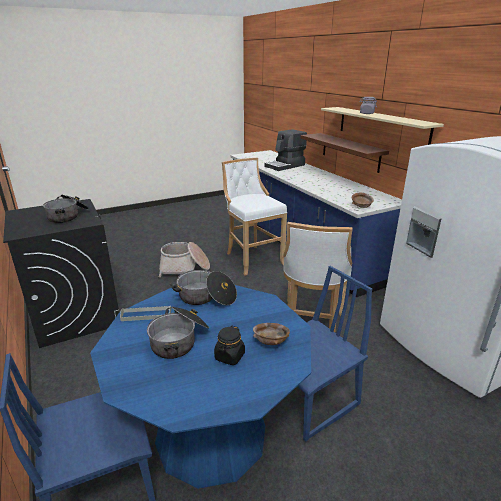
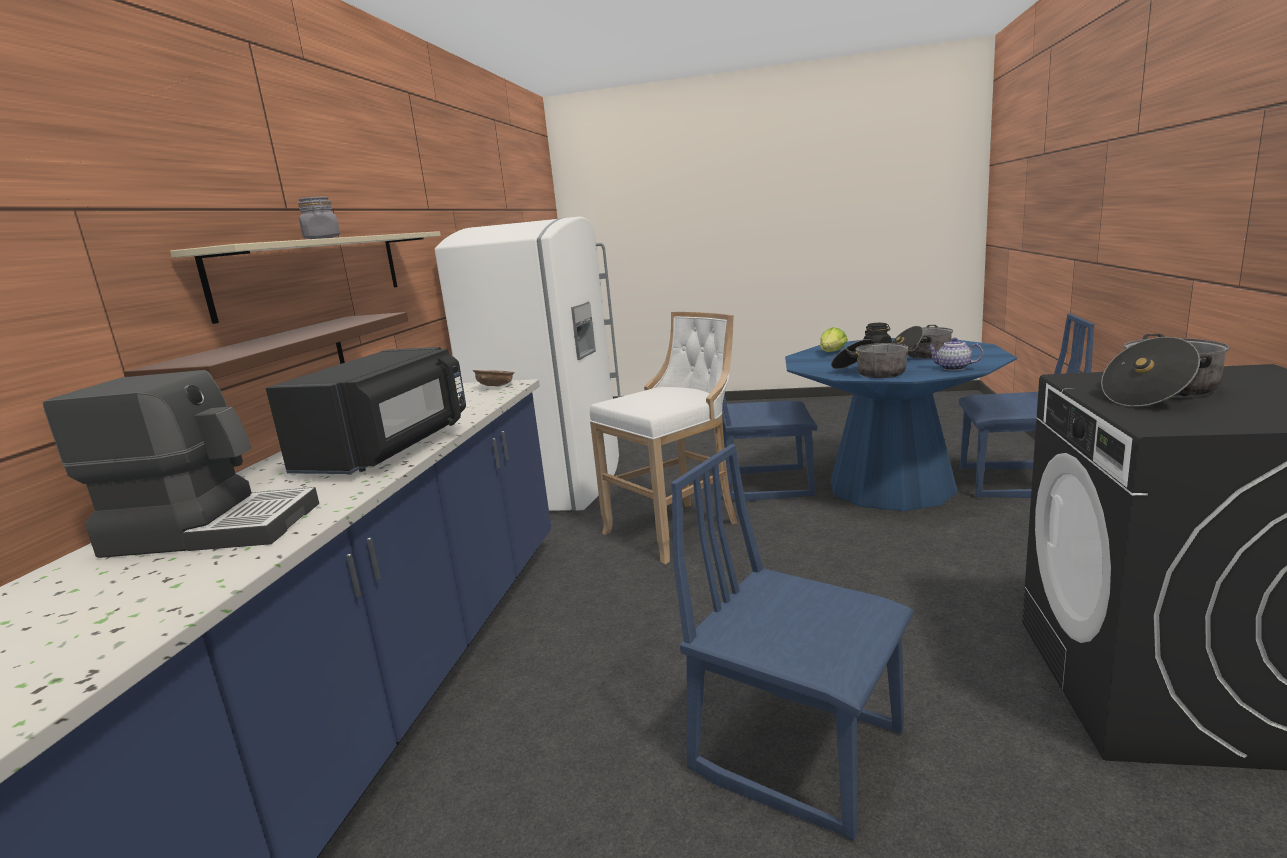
camera: 140 degrees left, 10 degrees down
(146, 315) = (952, 368): grey tray -> teapot
(184, 268) = (798, 750): basket -> blue chair
(252, 259) = (567, 706): white stool -> none
(271, 341) = (832, 352): brown bowl -> lettuce
(304, 180) = (390, 450): none -> black microwave

